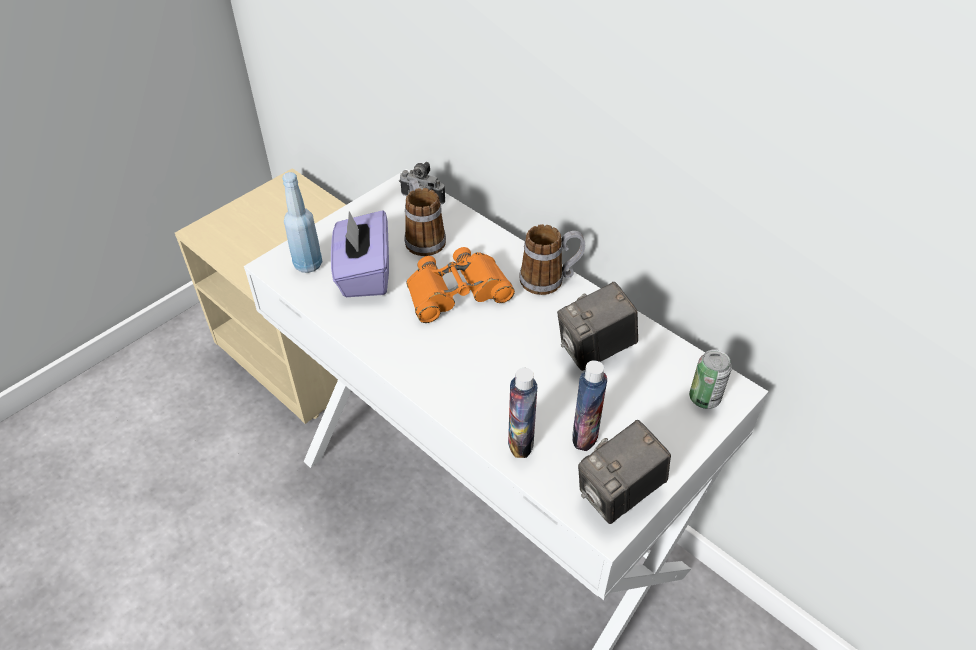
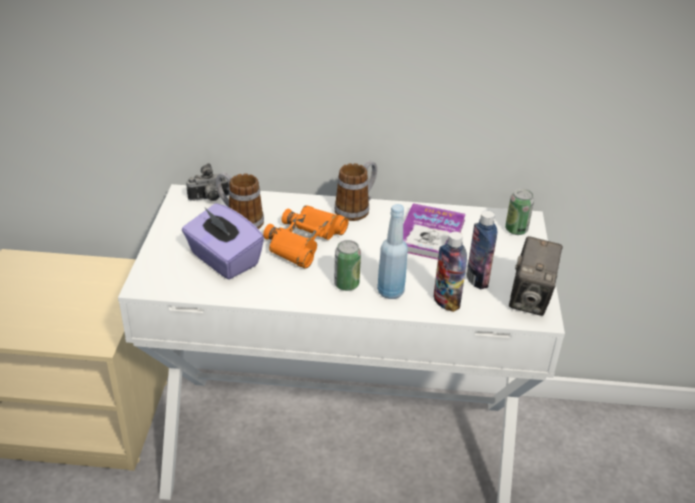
camera: 40 degrees left, 10 degrees down
(308, 264) = (172, 273): blue bottle -> blue bottle (390, 292)
(444, 362) = (346, 284): none -> can
(595, 351) = (430, 234): camera -> book

